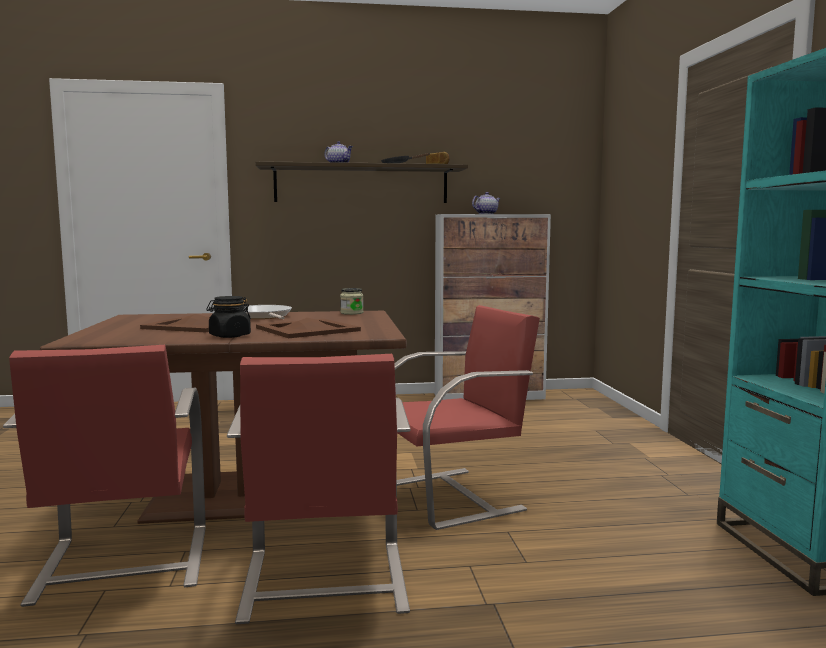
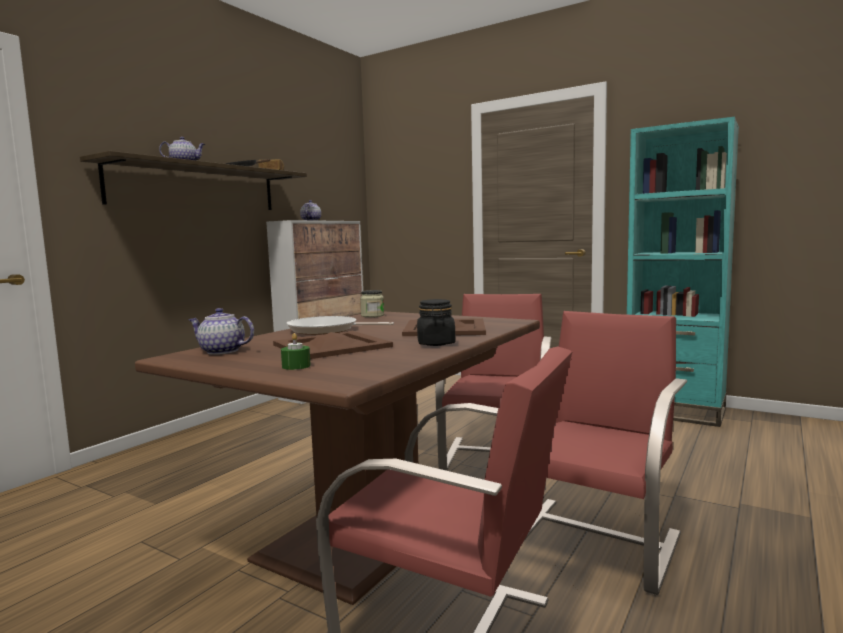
camera: 50 degrees left, 0 degrees up
(117, 330) = (296, 366): none -> green candle
(155, 317) = (221, 351): none -> teapot
(323, 583) = (595, 540): red chair -> red chair turned 90 degrees counterclockwise

